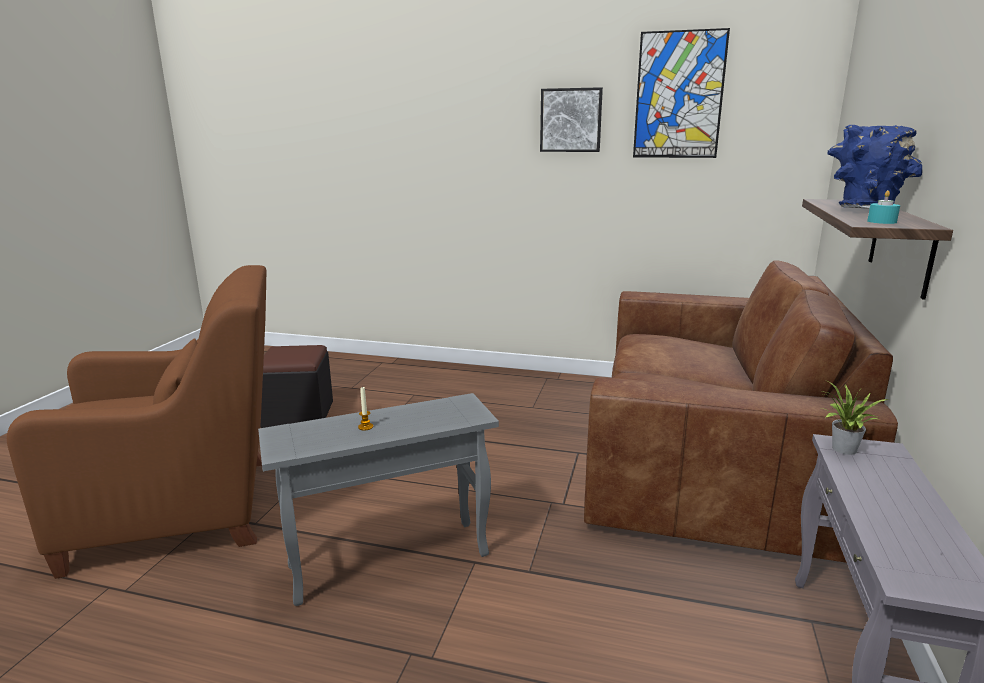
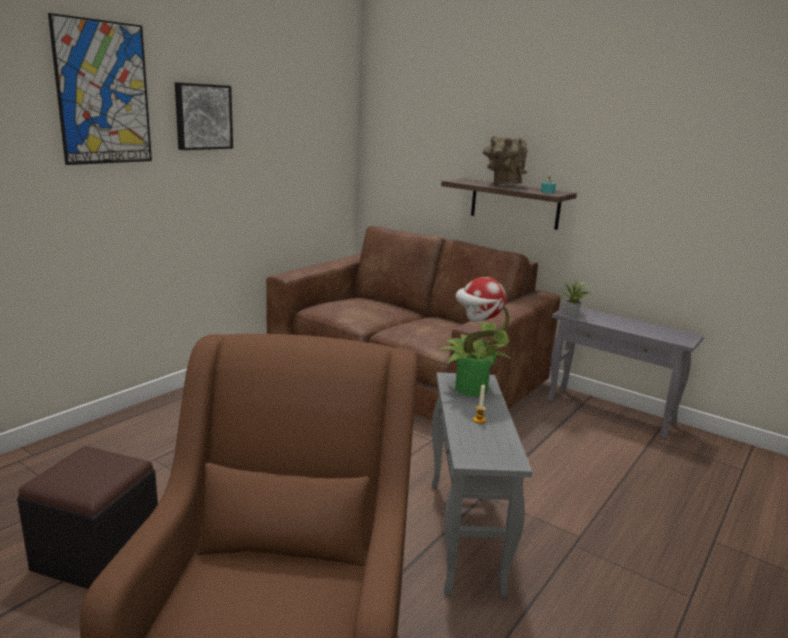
camera: 70 degrees left, 0 degrees up
(440, 413) = (470, 389): none -> potted plant
(679, 95) = (280, 97): picture -> picture (103, 93)
(862, 210) = (502, 185): blue vase -> brown vase

